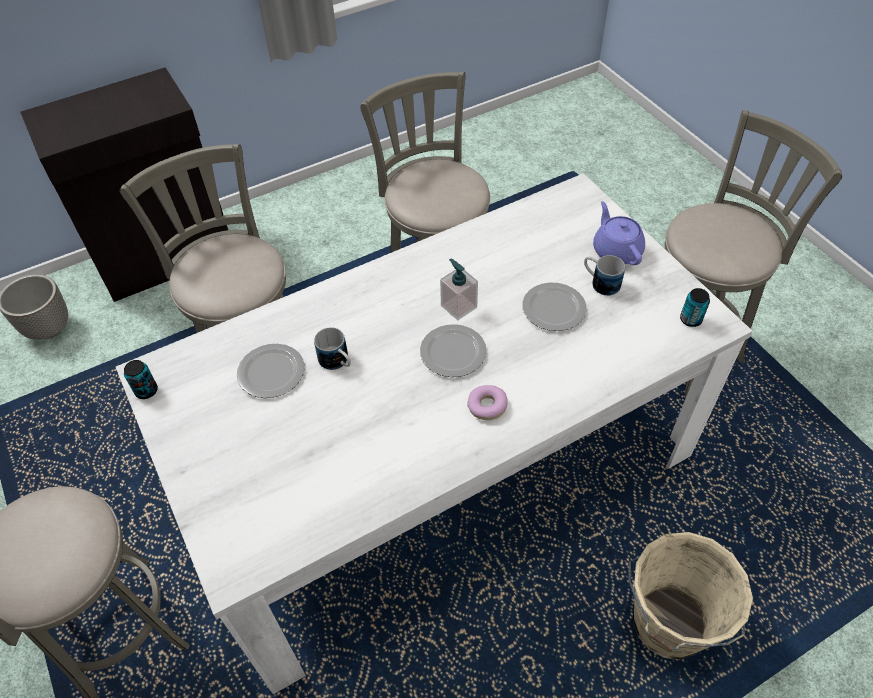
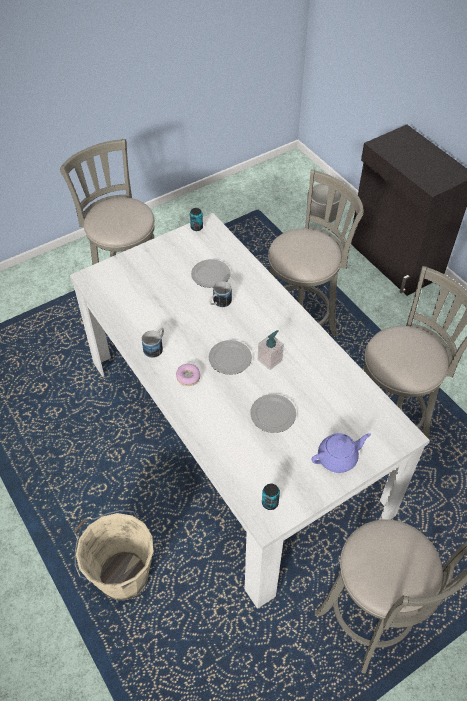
camera: 85 degrees right, 0 degrees up
(600, 282) = (302, 445): mug -> mug (156, 347)

